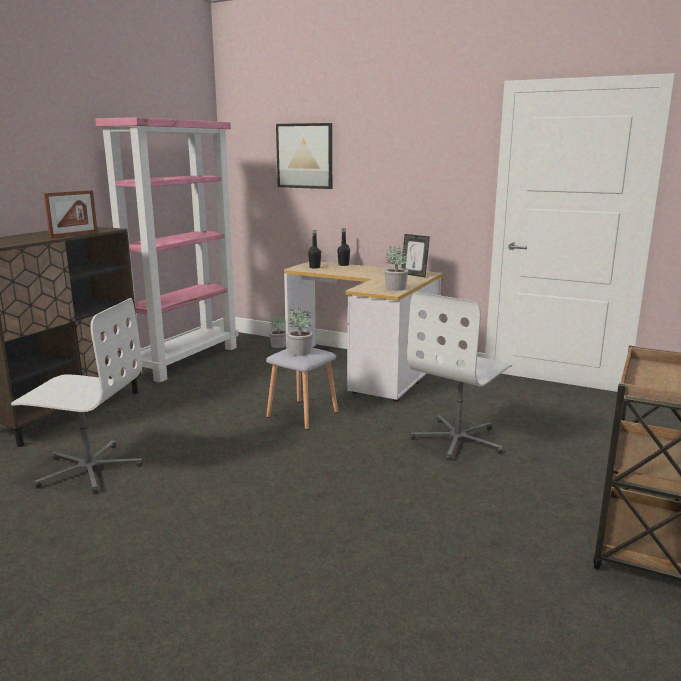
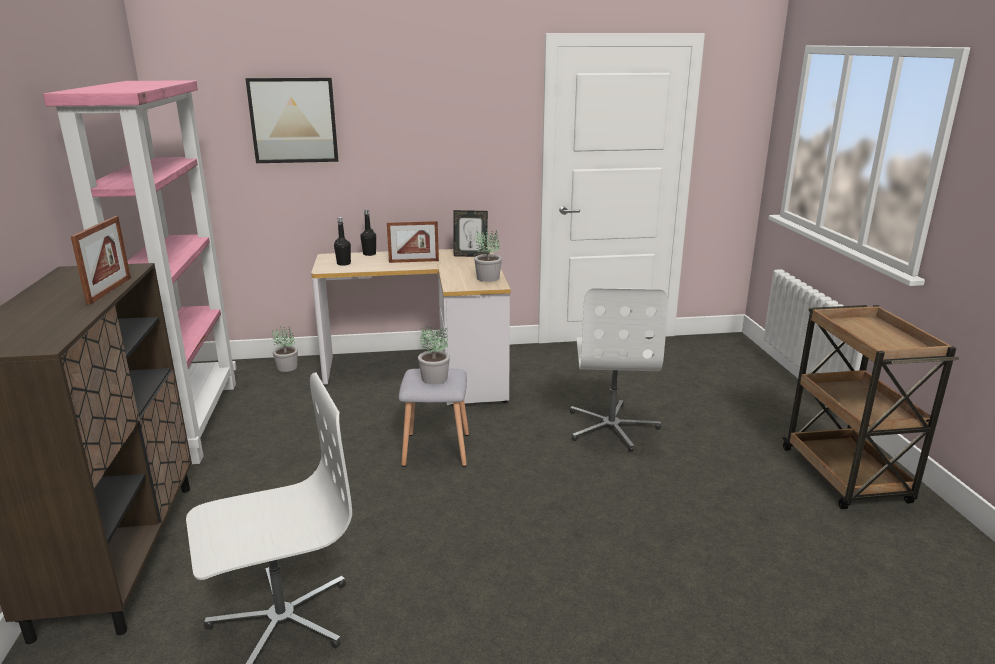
camera: 35 degrees left, 5 degrees up
(364, 272) = (414, 261): none -> picture frame

